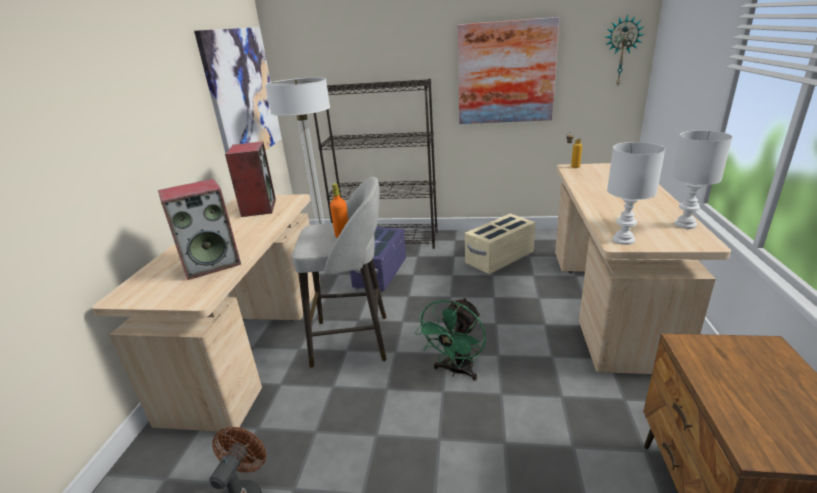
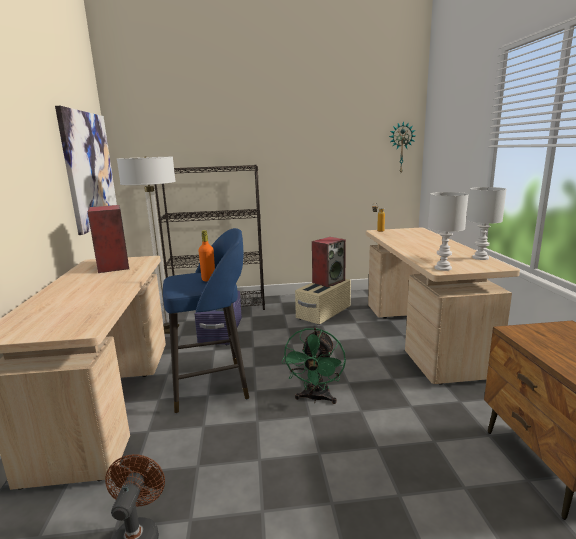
camera: 15 degrees left, 10 degrees down
(212, 264) = (86, 305): speaker -> speaker (328, 281)
(354, 340) = (212, 386): grey stool -> blue stool
(506, 73) = (316, 162): picture -> none

